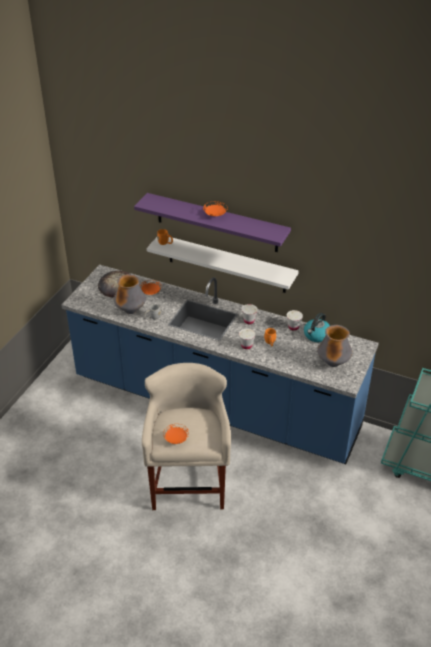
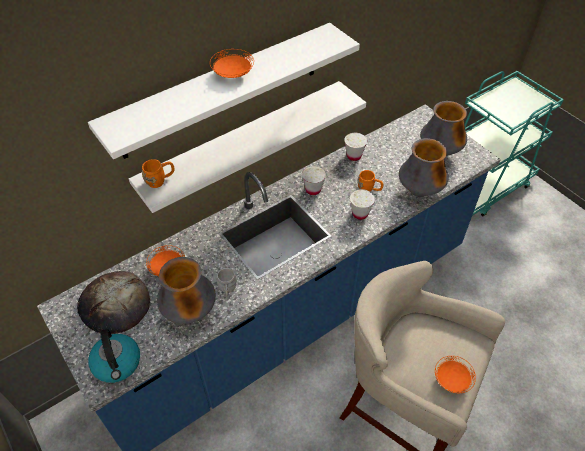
camera: 60 degrees left, 10 degrees up
(217, 223) = (222, 90): purple shelf -> white shelf
(288, 364) = (419, 191): none -> vase
(316, 335) = (382, 144): kettle -> kettle (117, 364)

